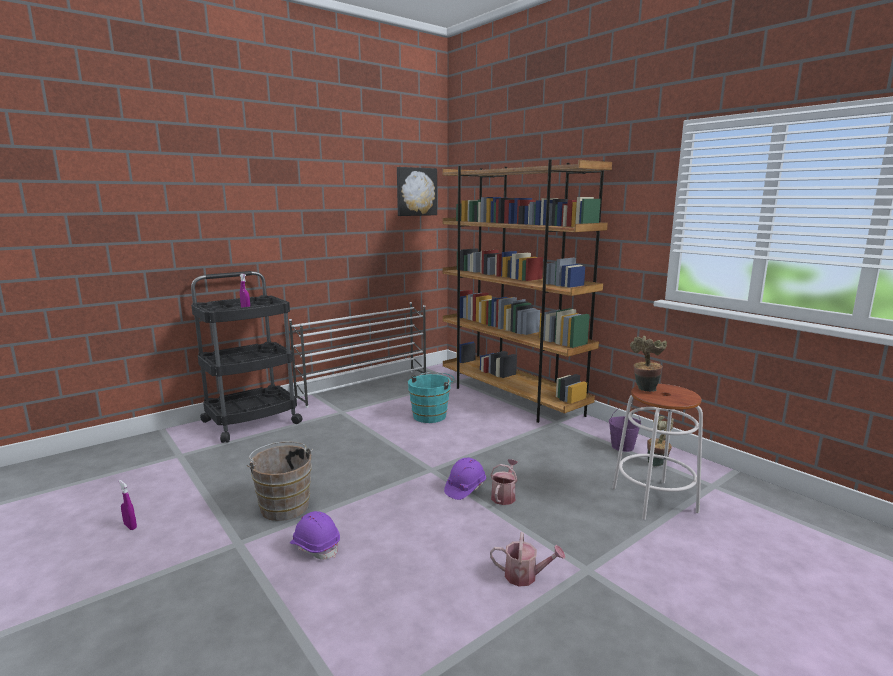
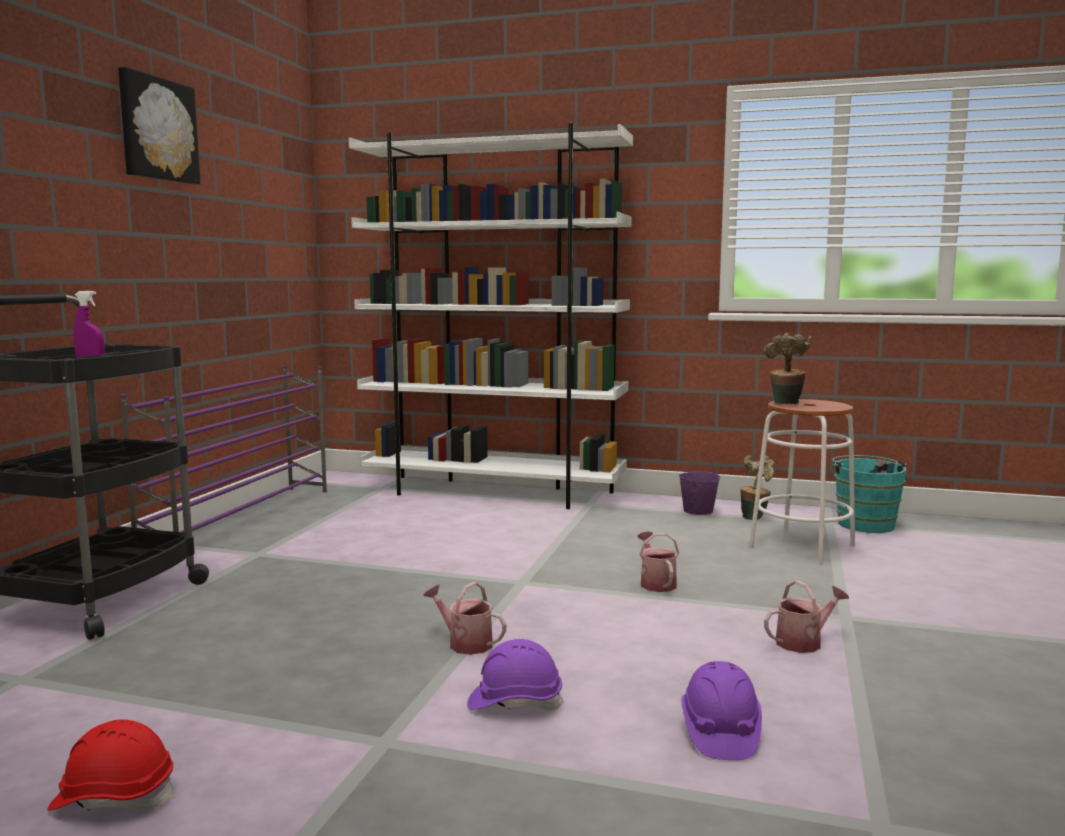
camera: 35 degrees left, 5 degrees down
(130, 526) = (114, 798): purple spray bottle -> red hard hat
(284, 505) = (375, 677): brown bucket -> none
(348, 500) = (465, 643): none -> watering can
(365, 388) = (244, 519): white shoe rack -> purple shoe rack
(416, 191) = (280, 177): picture -> picture (157, 129)
(431, 415) = (415, 529): turquoise bucket -> turquoise bucket (864, 523)
(465, 488) = (599, 588): purple hard hat -> purple hard hat (720, 732)
(511, 398) = (493, 492): brown bookcase -> white bookcase

